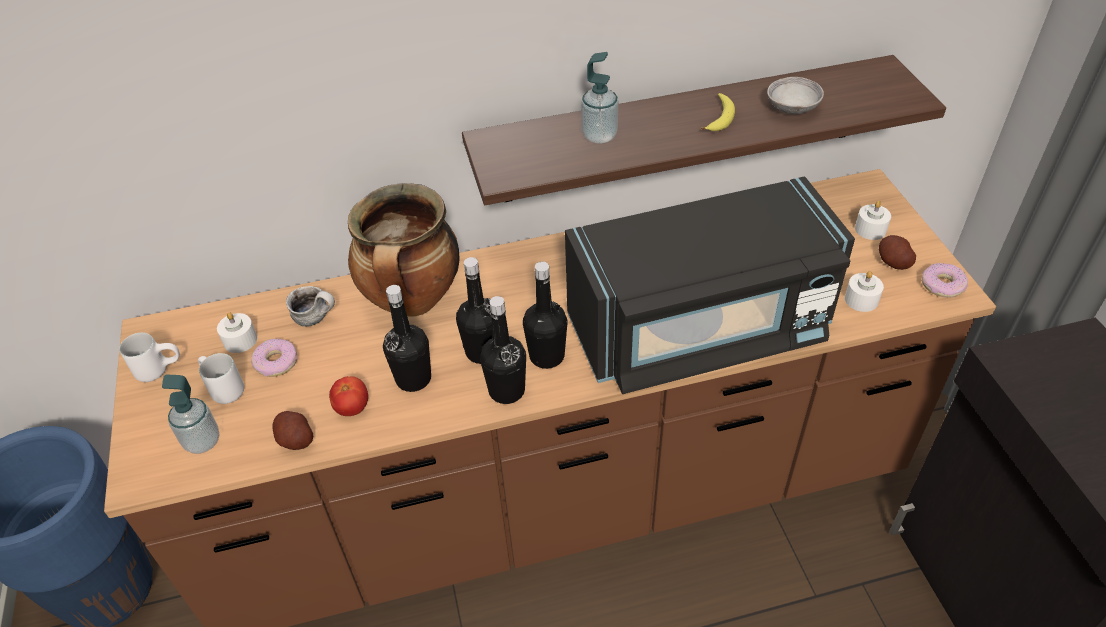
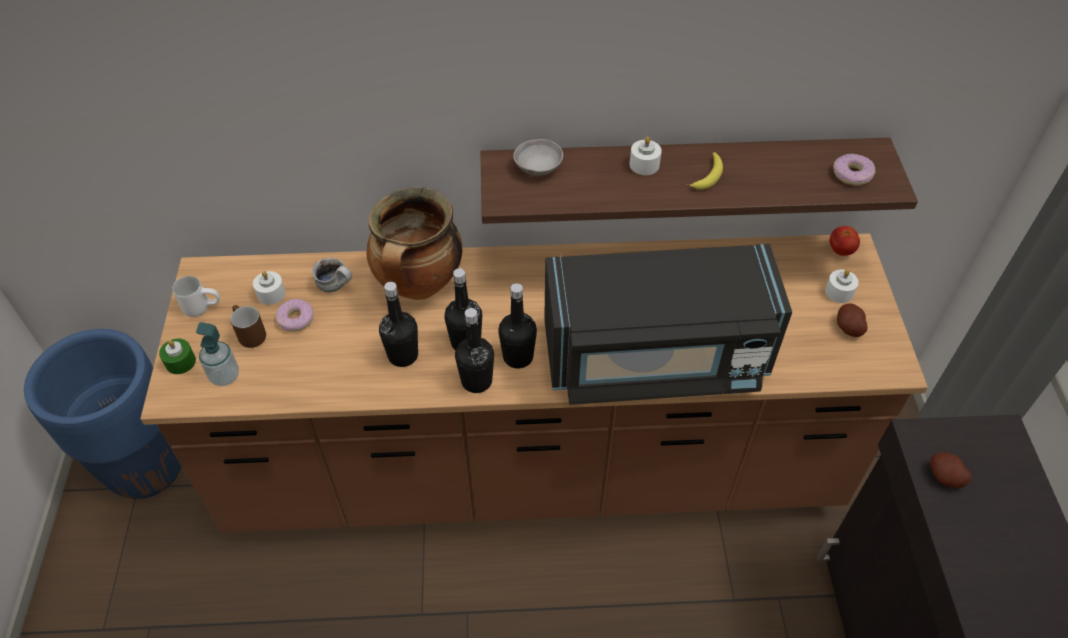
camera: 10 degrees right, 5 degrees up
(143, 435) = (180, 362): none -> green candle
(221, 390) = (248, 335): white mug -> brown mug
(296, 439) = (297, 389): potato -> potato (945, 477)
(352, 408) = (348, 371): tomato -> tomato (841, 250)
(599, 136) = (596, 176): soap dispenser -> none
(792, 108) = (776, 177): grey bowl -> grey bowl (538, 168)
(861, 299) = (807, 358): white candle -> white candle (644, 165)
(942, 285) = (885, 358): donut -> donut (852, 175)

